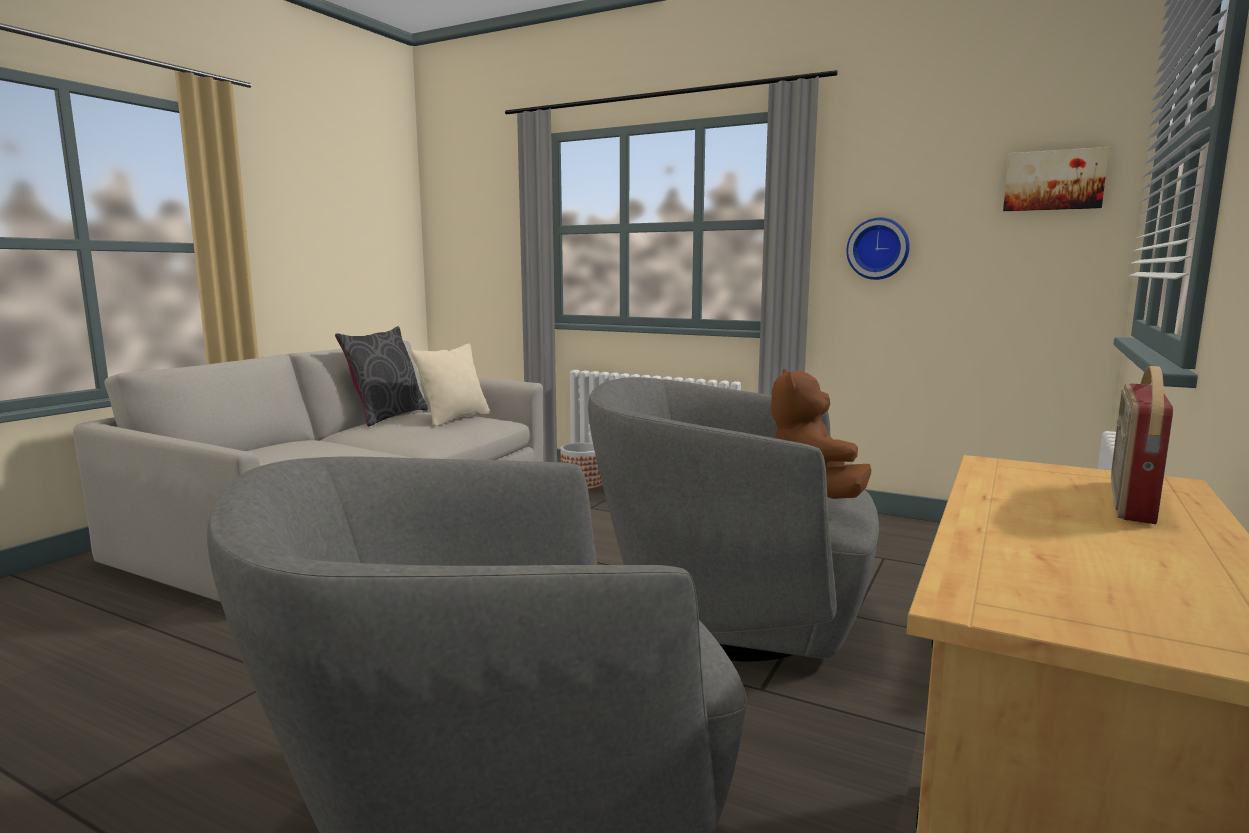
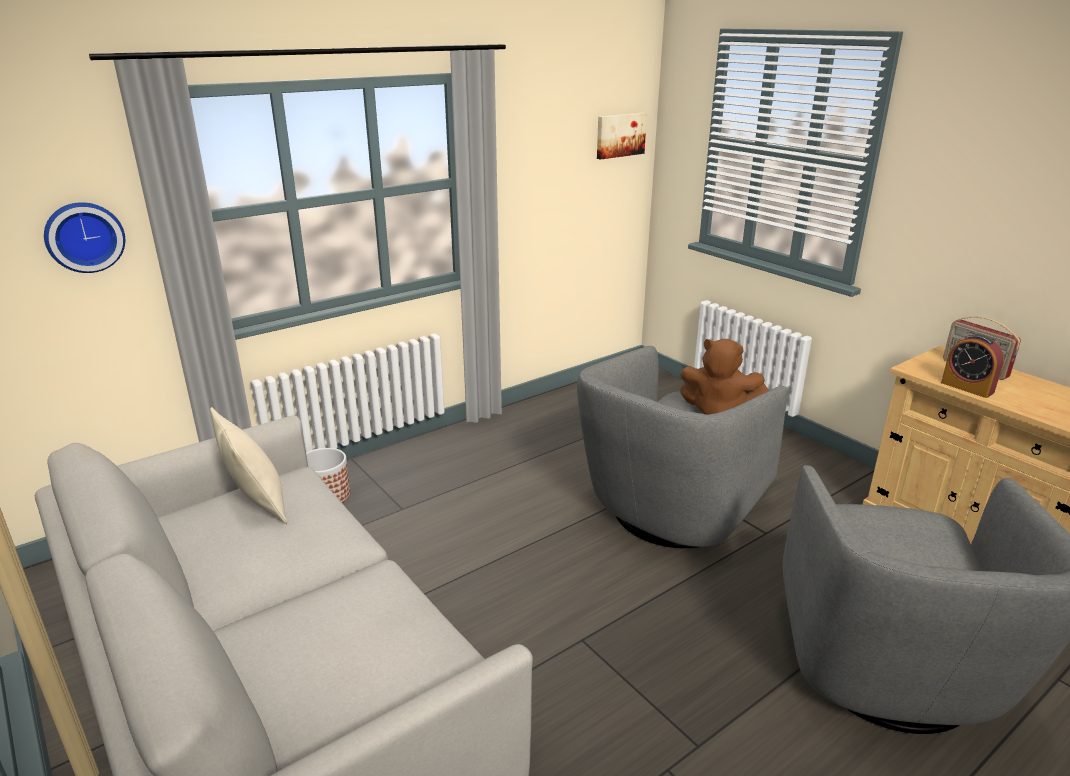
camera: 65 degrees left, 15 degrees up
(387, 416) = (177, 553): grey pillow -> none
(878, 249) = (527, 195): wall clock -> wall clock (84, 236)
(991, 494) = (967, 387): none -> alarm clock

